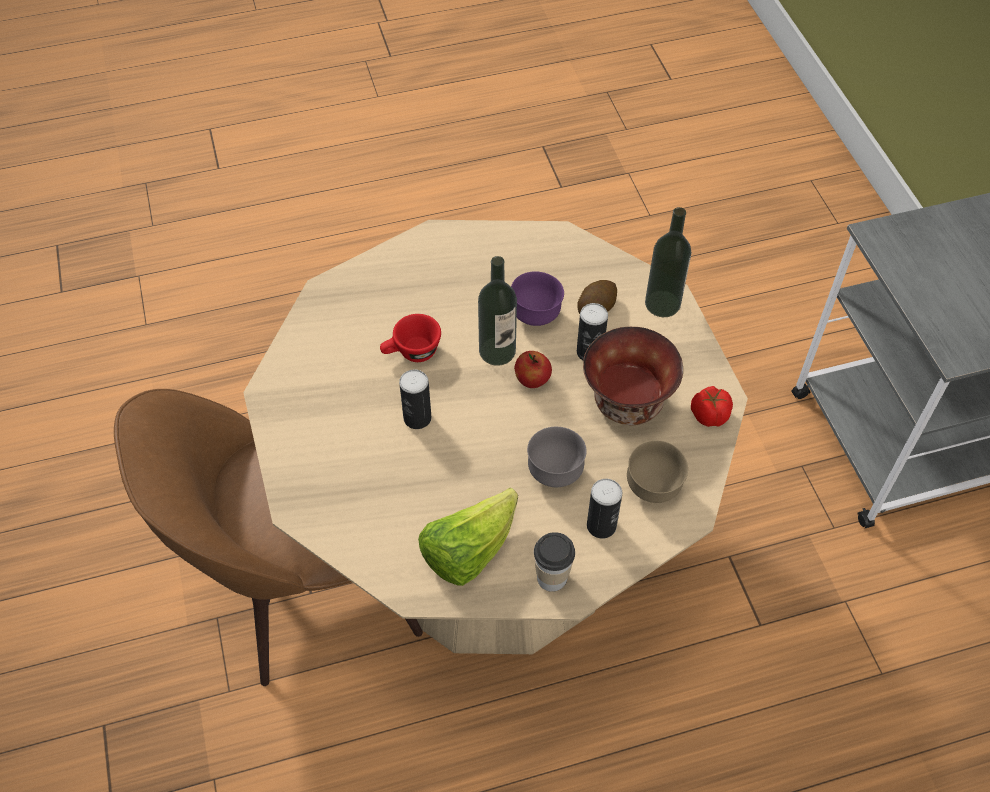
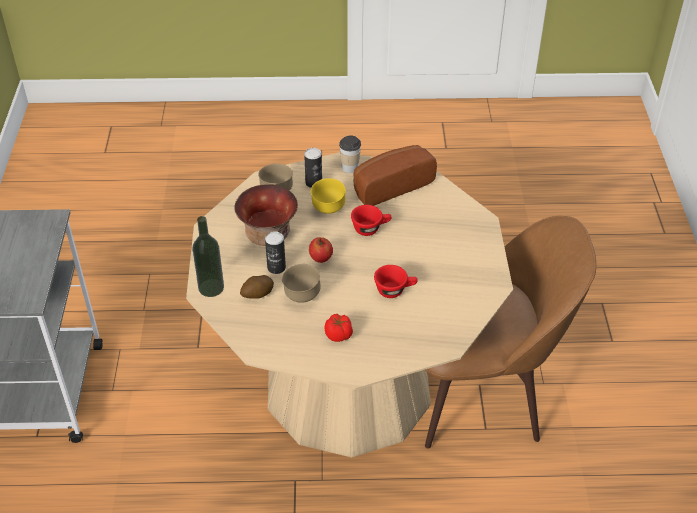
camera: 165 degrees left, 10 degrees down
(417, 418) = (401, 252): can -> none
(468, 551) = (390, 185): lettuce -> bread
(475, 451) = (371, 228): none -> red cup
(497, 351) = (337, 280): bottle -> none
(536, 316) = (302, 297): purple bowl -> brown bowl
(555, 473) = (328, 210): grey bowl -> yellow bowl
(708, 415) = (223, 220): tomato -> tomato (339, 335)

